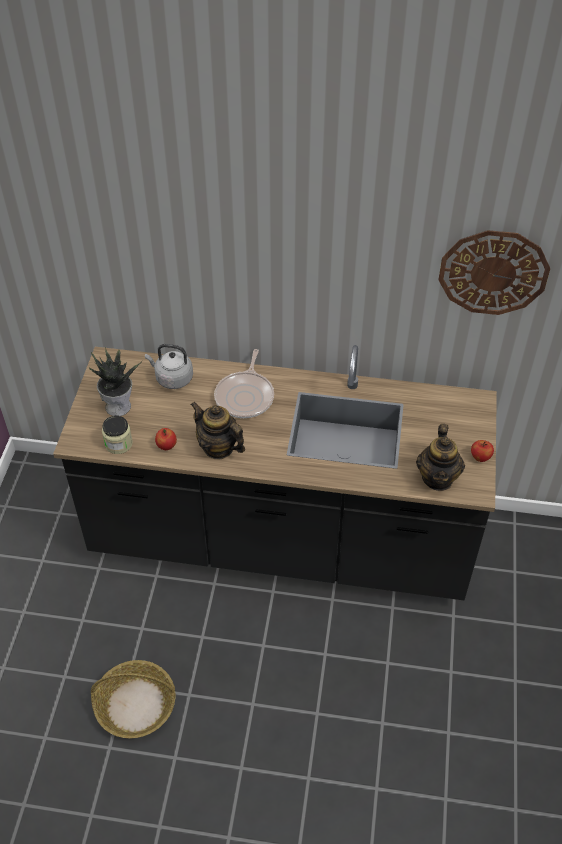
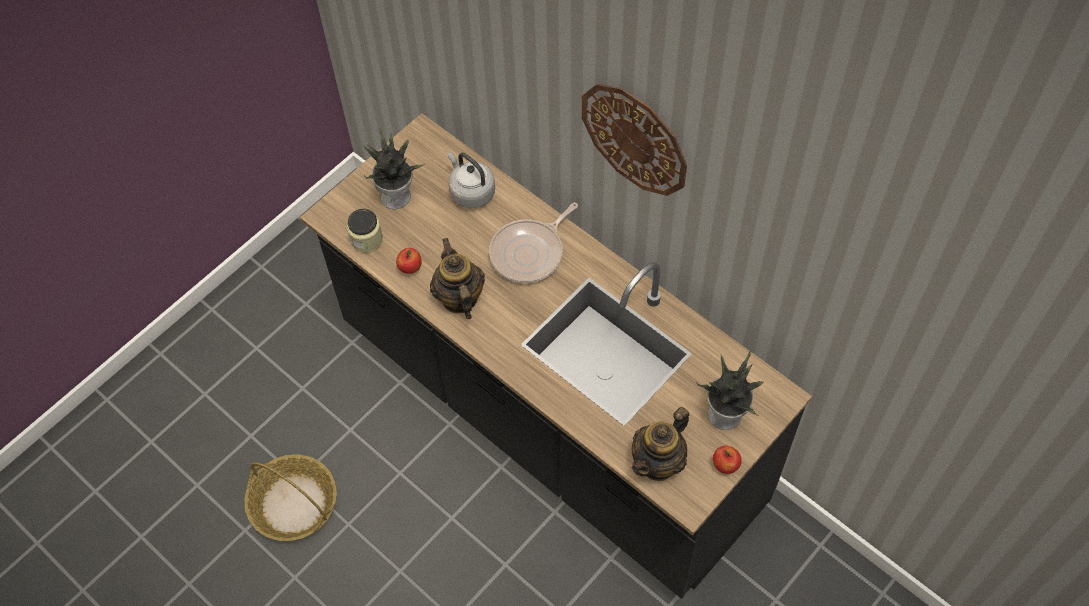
camera: 35 degrees right, 10 degrees up
(455, 428) = (726, 415): none -> potted plant
(493, 272) = (820, 268): wall clock -> wall clock (634, 138)

